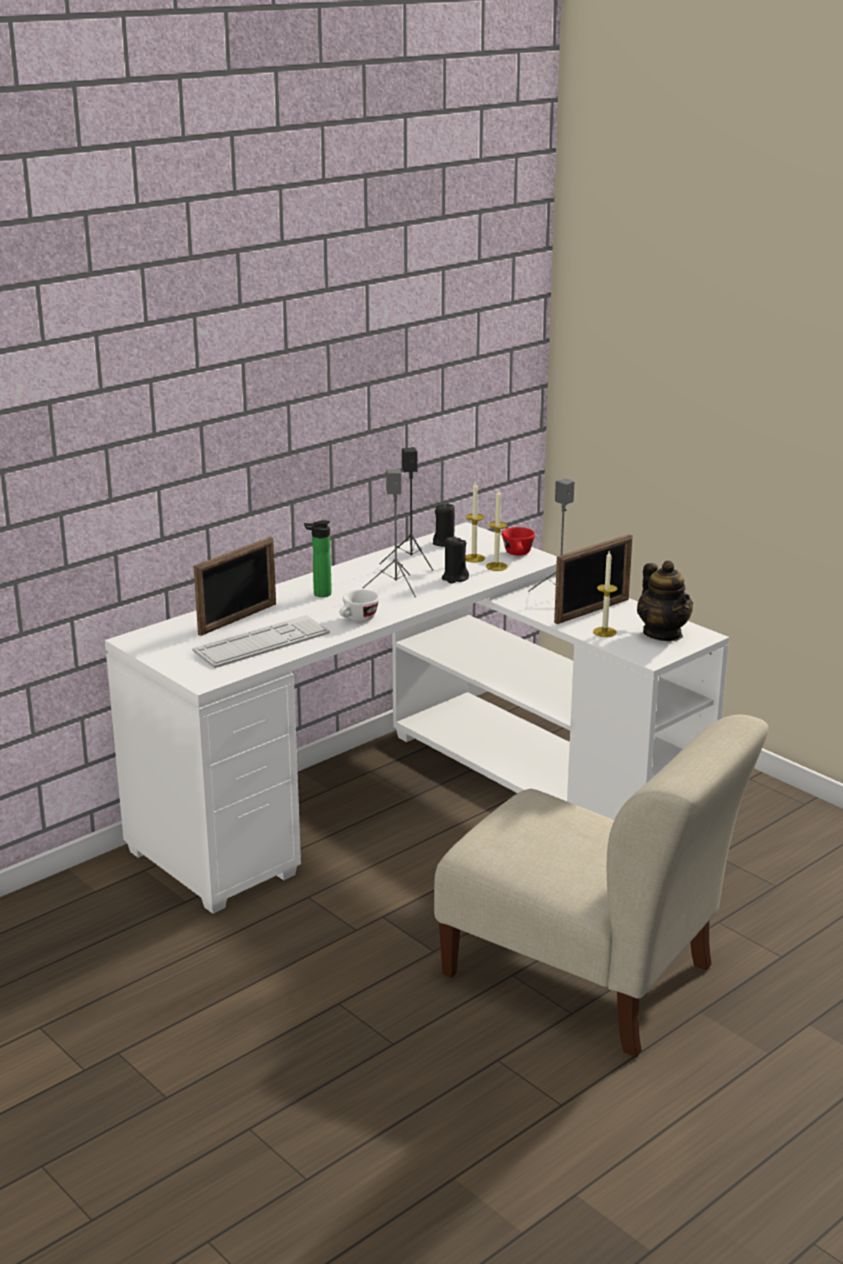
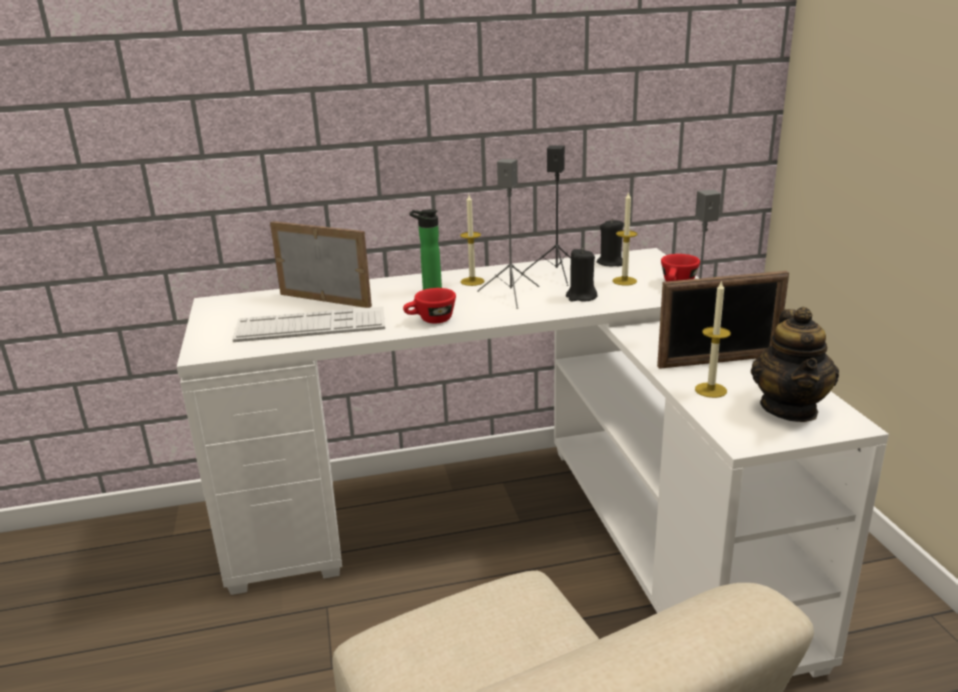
camera: 30 degrees right, 0 degrees up
(238, 619) = (325, 300): picture frame -> picture frame turned 135 degrees counterclockwise
(358, 619) = (430, 320): white cup -> red cup
(496, 566) = (639, 292): candle -> candle (472, 281)

